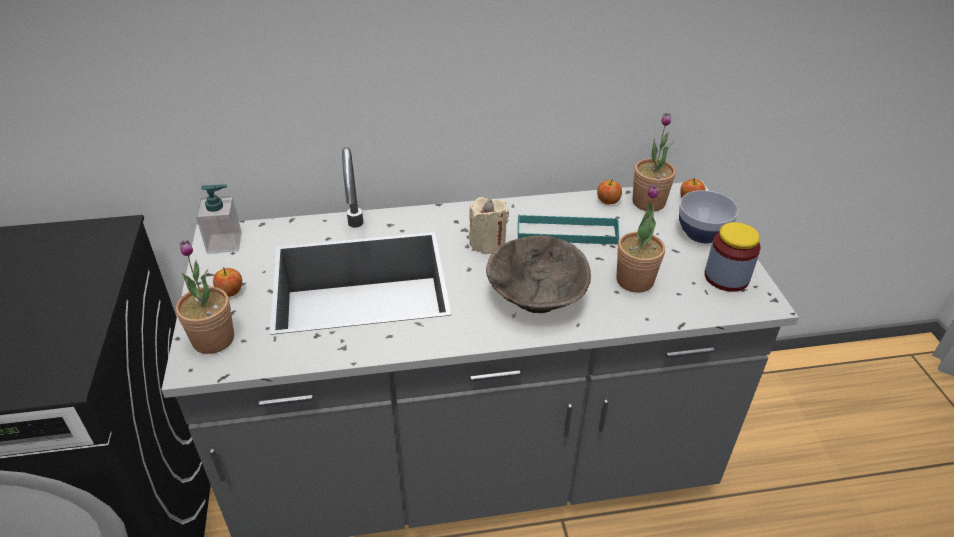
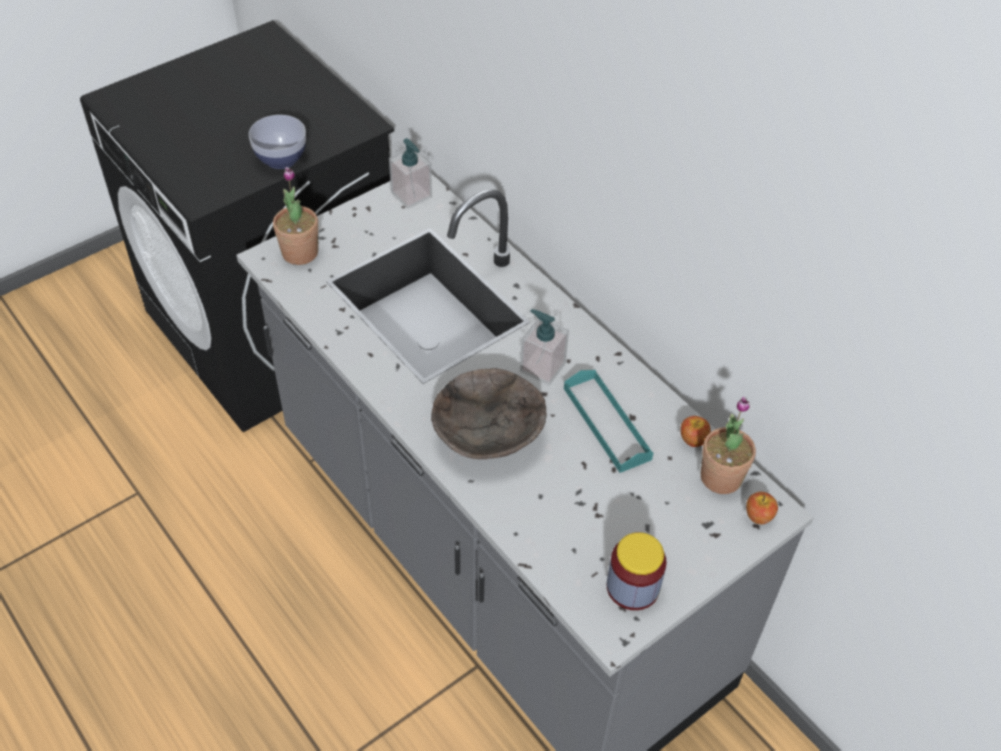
camera: 60 degrees right, 10 degrees up
(230, 292) = (356, 232): apple -> none
(487, 243) = (542, 367): beige candle -> soap dispenser
(634, 280) = (568, 506): potted plant -> none
(702, 233) = (698, 544): bowl -> bowl (281, 158)

